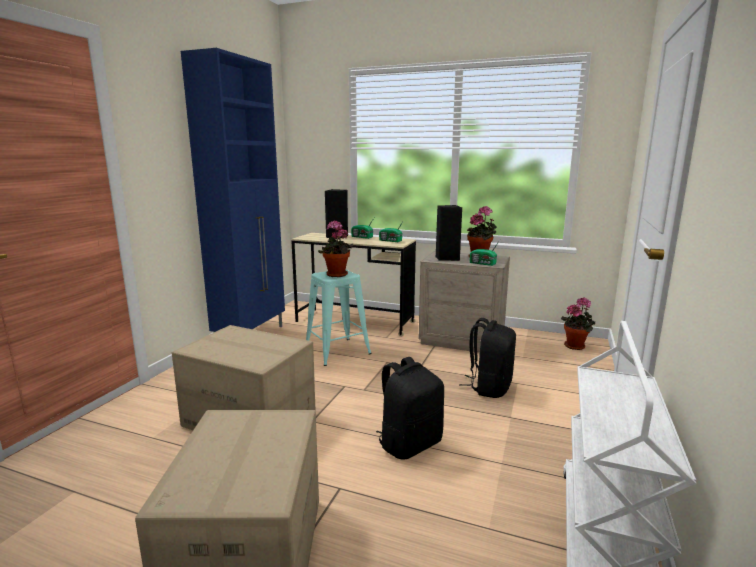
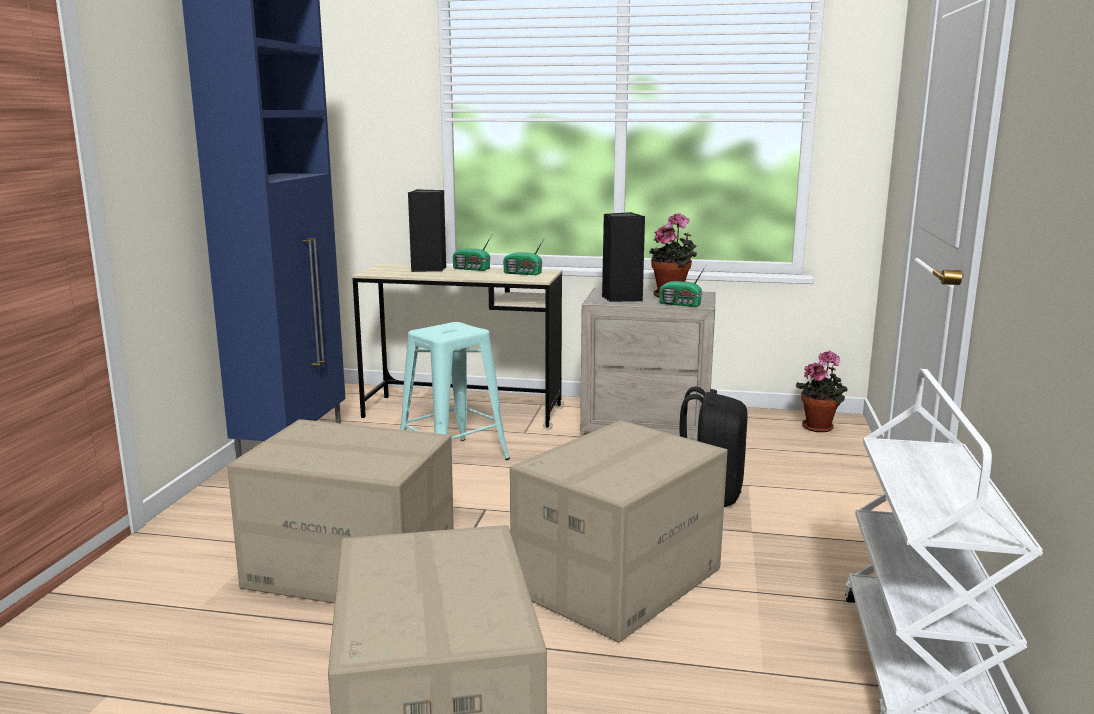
camera: 10 degrees left, 0 degrees up
(336, 275) = (452, 332): potted plant -> none
(409, 444) = (617, 580): black backpack -> cardboard box

